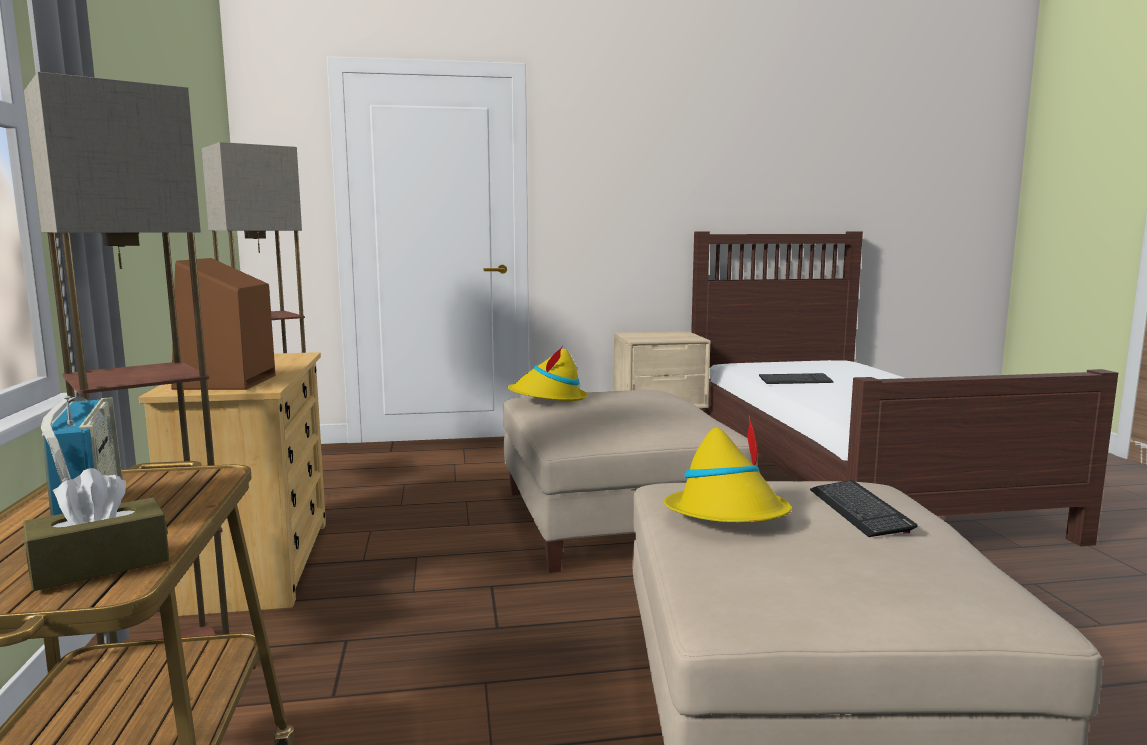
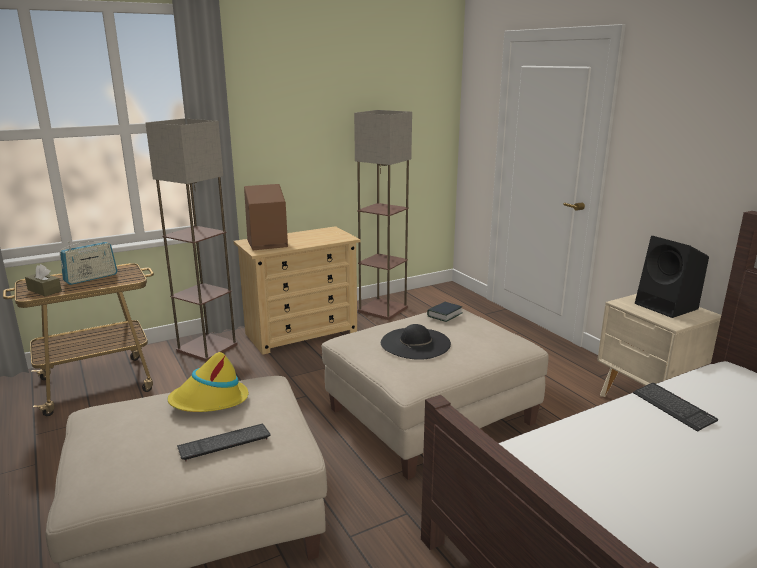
camera: 70 degrees right, 10 degrees up
(548, 398) = (444, 315): yellow hat -> book
(623, 414) = (415, 343): none -> black hat
(658, 335) = (667, 307): none -> black speaker

